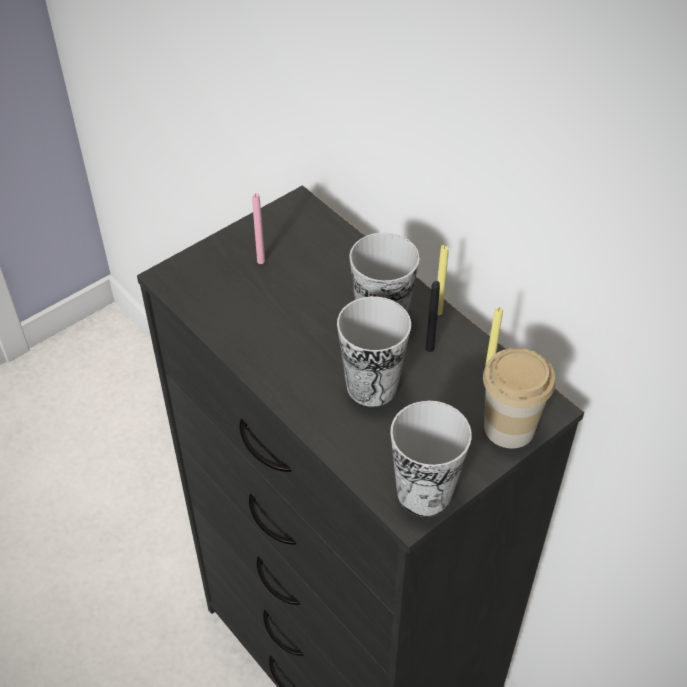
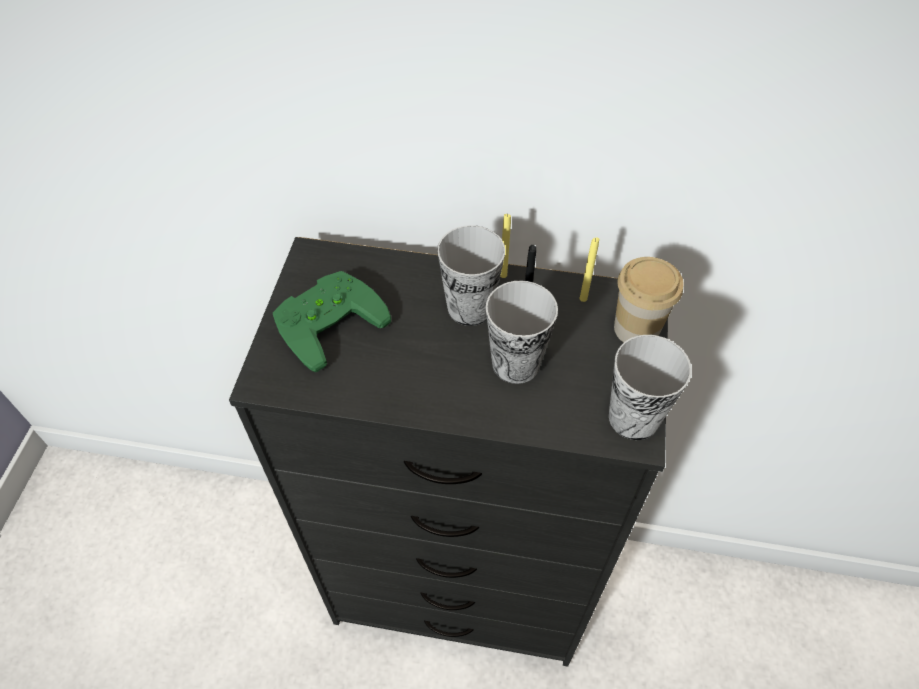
camera: 40 degrees left, 5 degrees up
(261, 261) = (327, 319): pink candle -> green game controller

